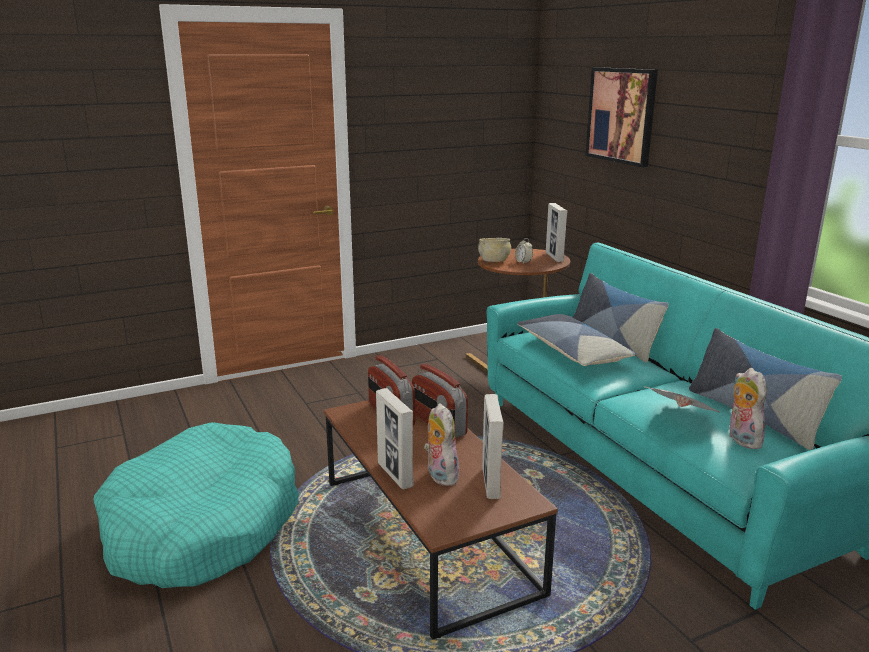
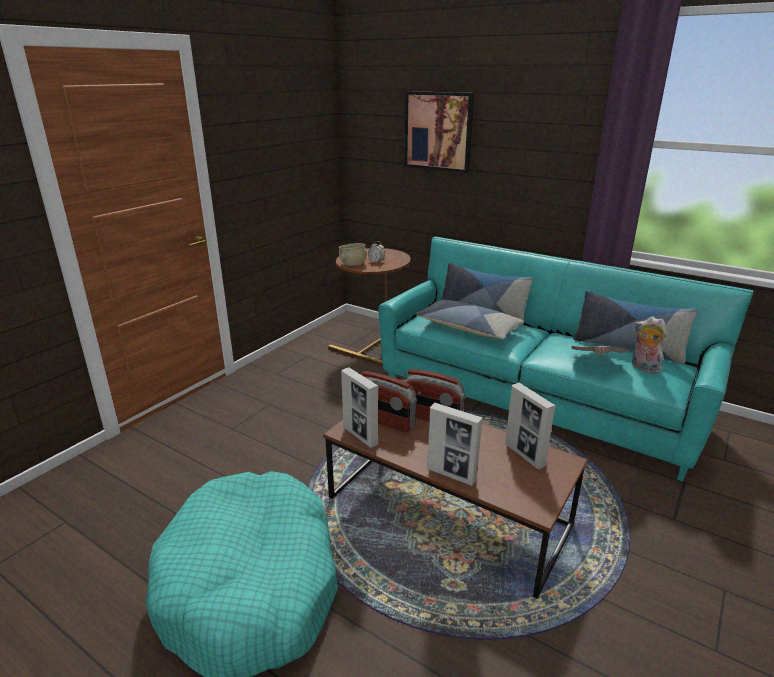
camera: 30 degrees left, 5 degrees up
(440, 475) = (483, 462): plush toy -> none
(554, 257) = (393, 253): picture frame -> picture frame (360, 436)

